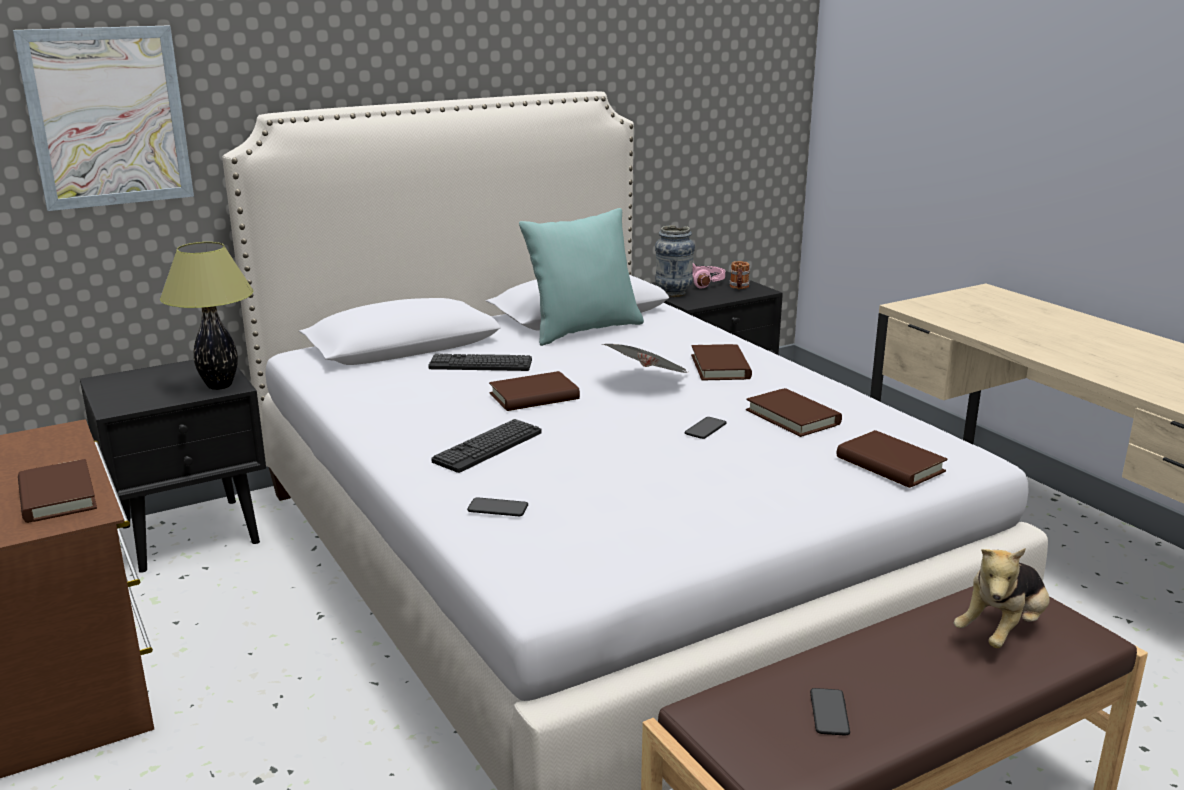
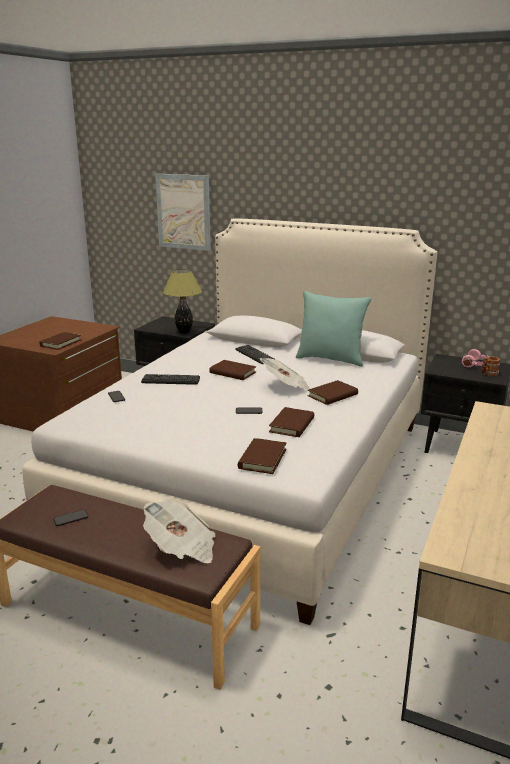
camera: 55 degrees right, 0 degrees up
(673, 293) = (442, 364): vase -> none
(1002, 631) = (182, 548): plush toy -> newspaper

